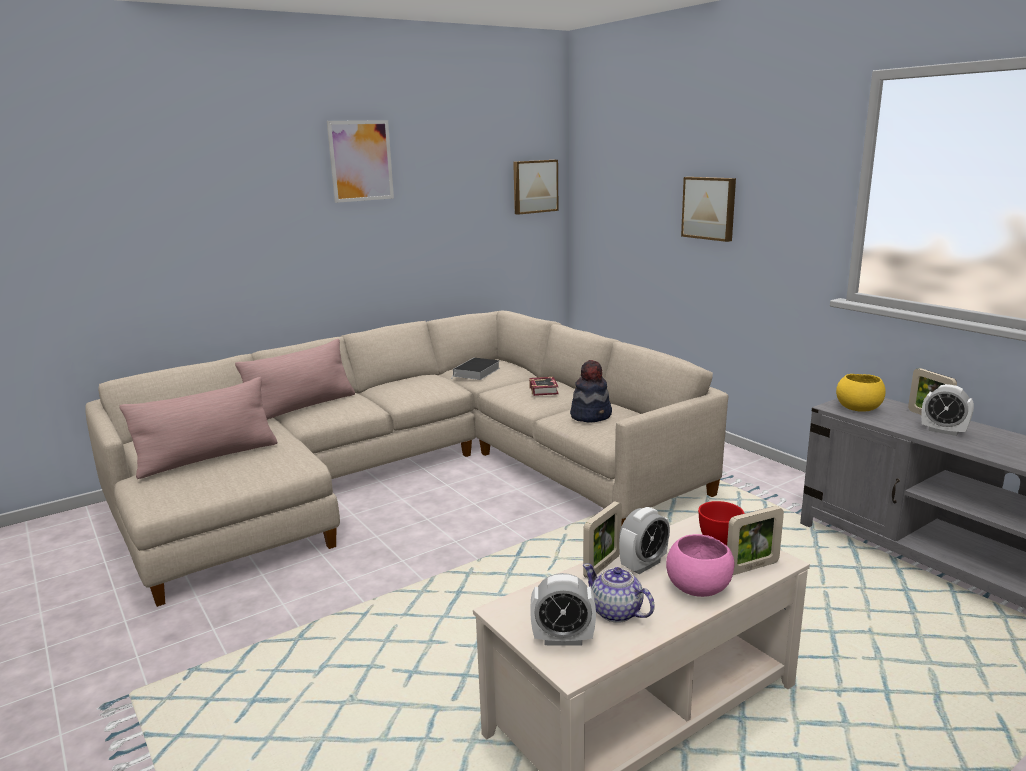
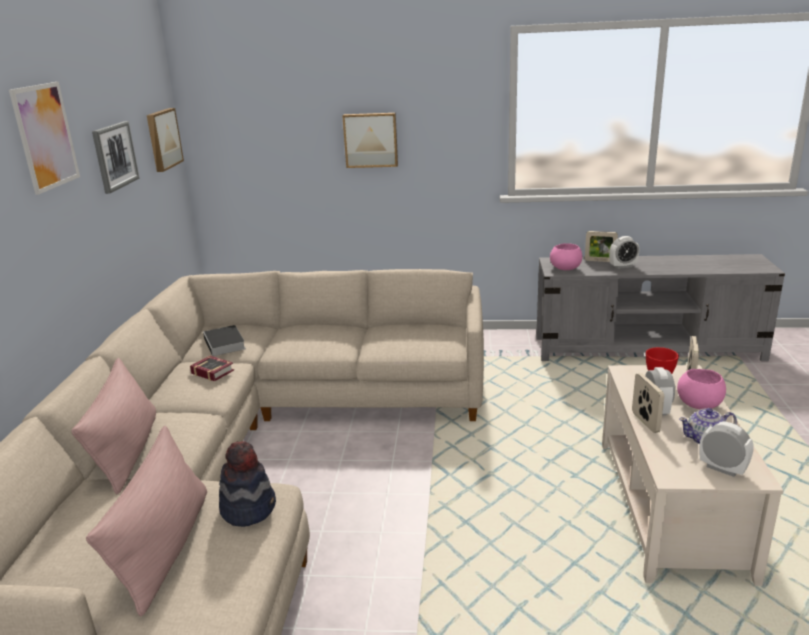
camera: 50 degrees left, 5 degrees up
(451, 190) = (114, 156): none -> picture
(544, 389) = (321, 334): book -> book (212, 371)
(563, 639) = (722, 468): alarm clock -> alarm clock turned 90 degrees counterclockwise
(591, 415) = (400, 339): hat -> hat (248, 508)
(859, 408) = (566, 268): yellow bowl -> pink bowl

